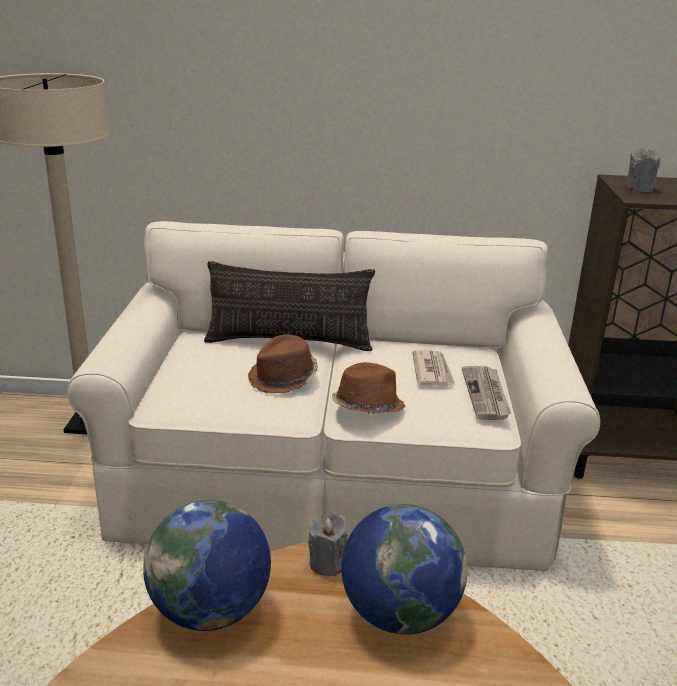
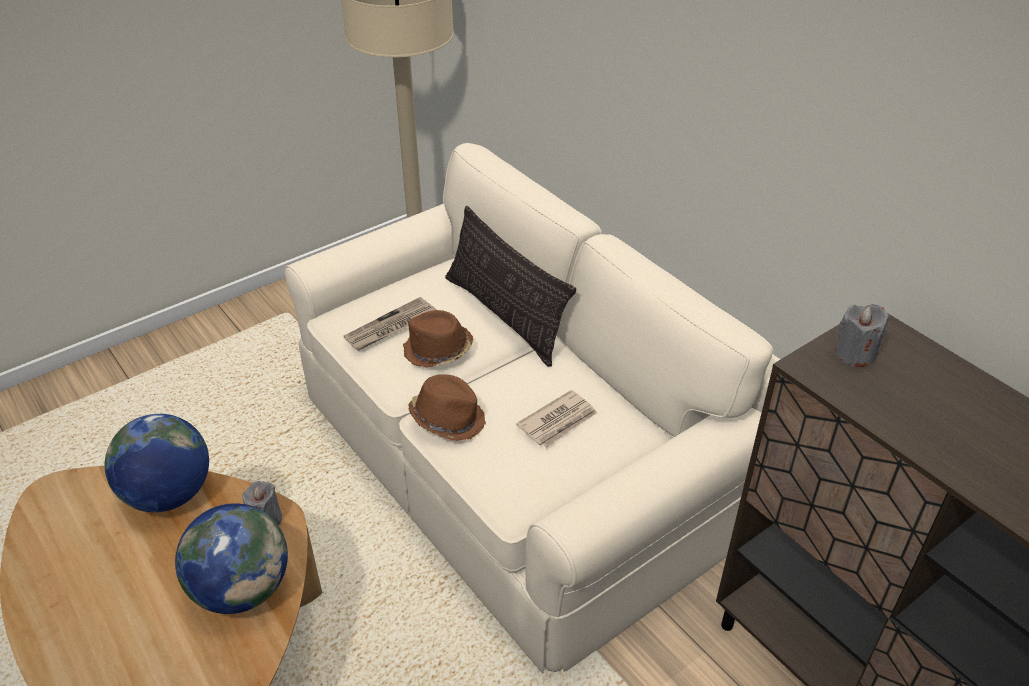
camera: 50 degrees right, 15 degrees up
(486, 395) = (557, 477): newspaper -> newspaper (391, 327)

